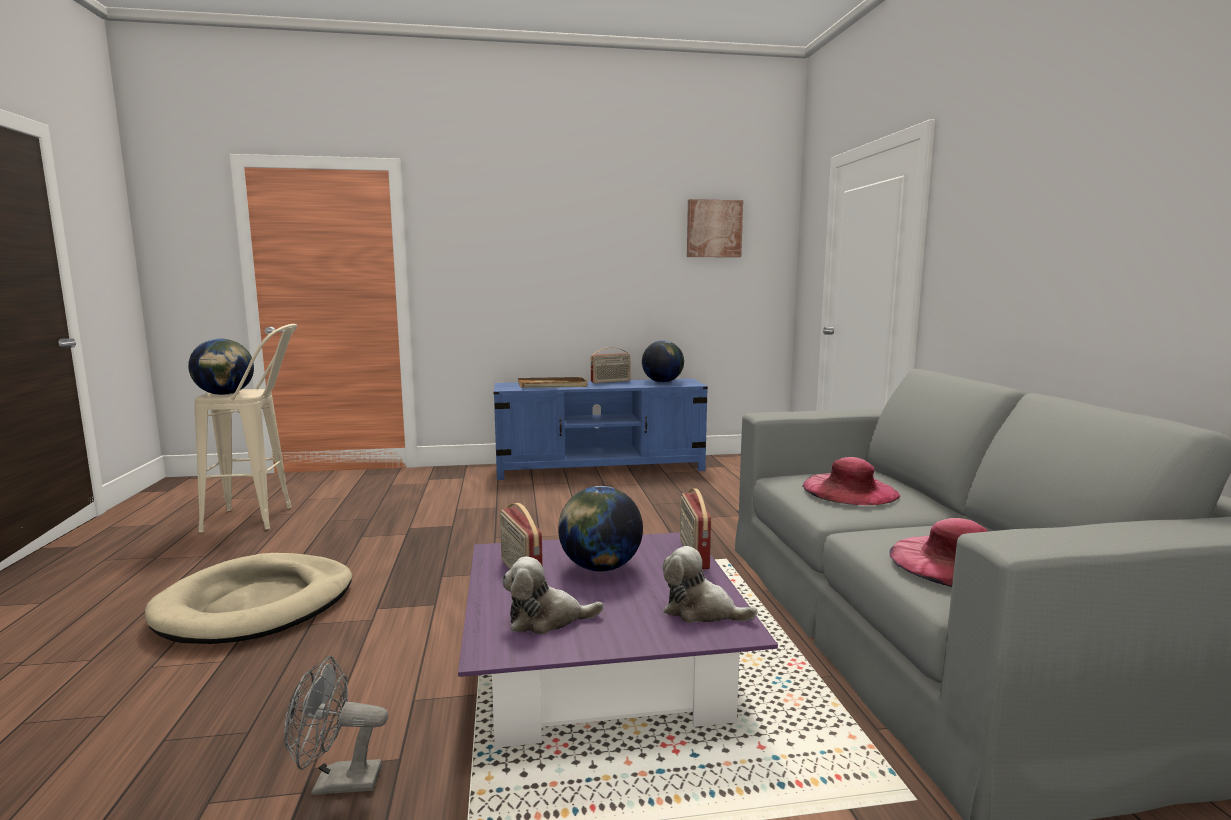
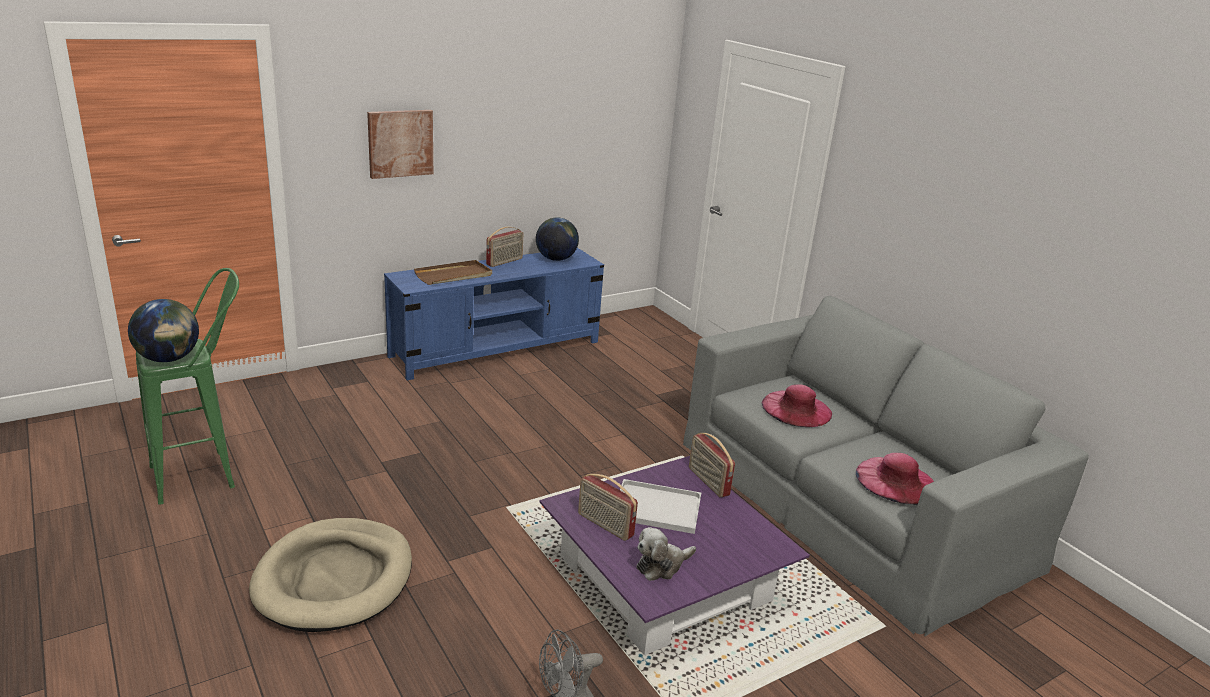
camera: 25 degrees left, 15 degrees up
(262, 519) = (208, 474): beige stool -> green stool
(600, 567) = (655, 508): globe -> white tray
(701, 611) = (750, 537): plush toy -> none
(714, 229) = (601, 94): picture -> picture (400, 143)

